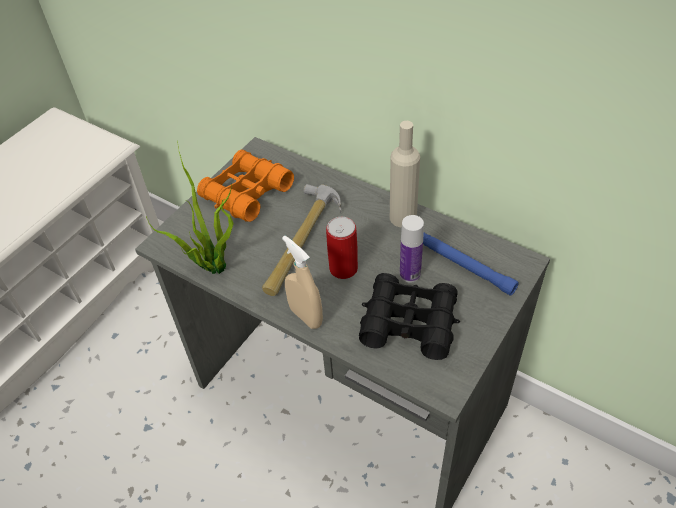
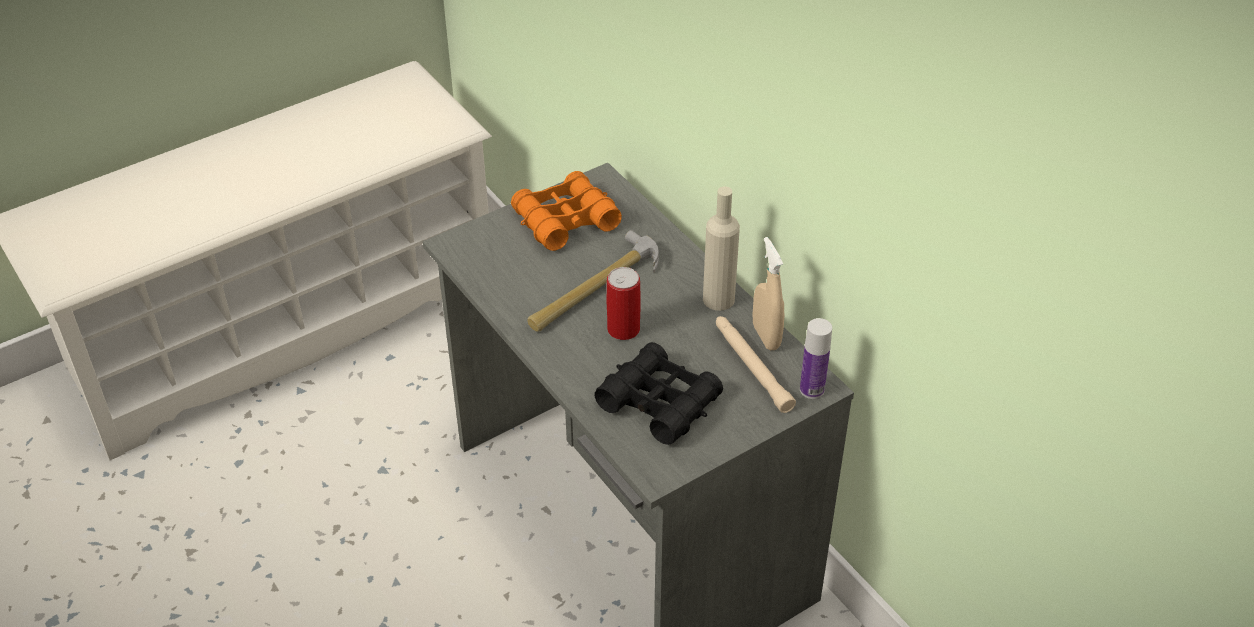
camera: 20 degrees right, 5 degrees down
(212, 265) = (490, 282): potted plant -> none
(305, 316) = (558, 361): beige spray bottle -> beige spray bottle (766, 336)
(410, 274) = (690, 357): bottle -> bottle (812, 390)
(462, 265) = (751, 367): blue flashlight -> beige flashlight

